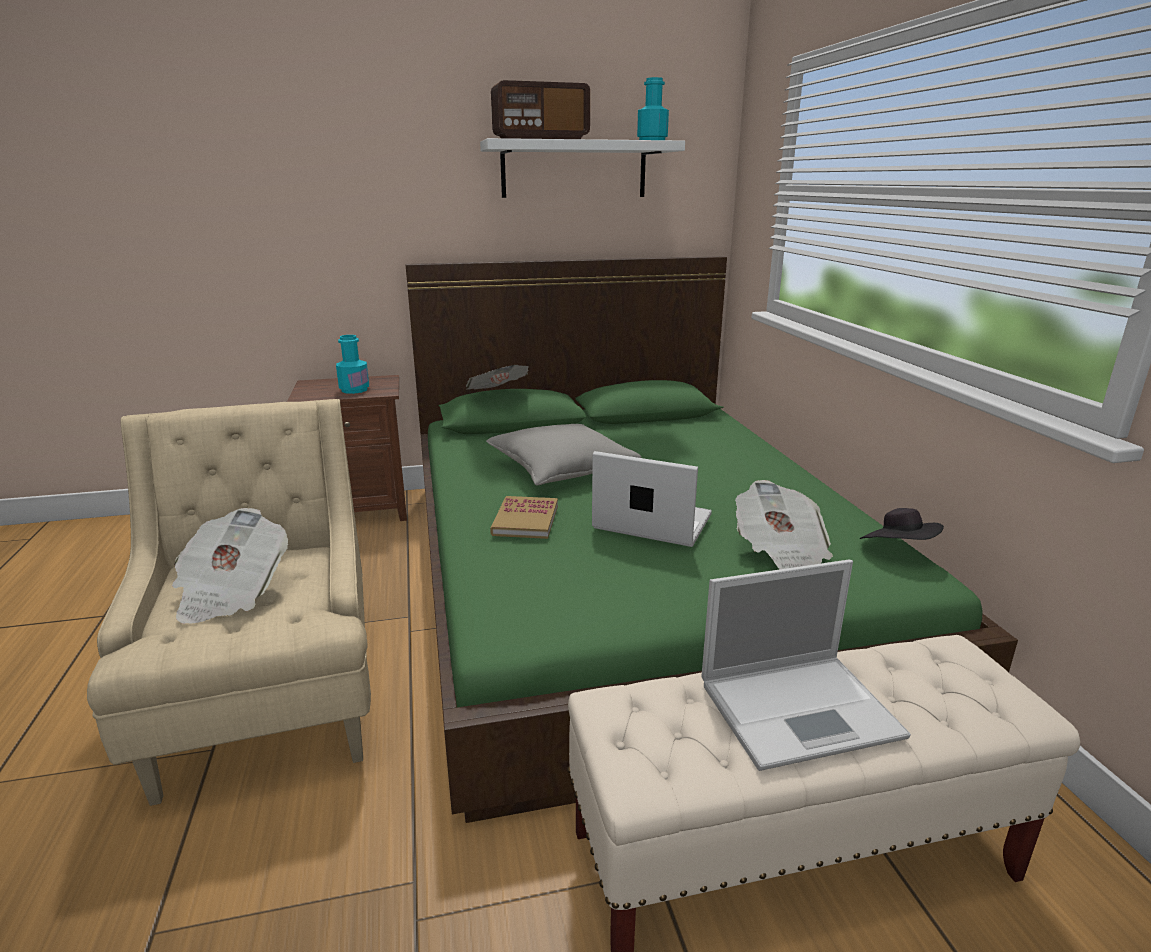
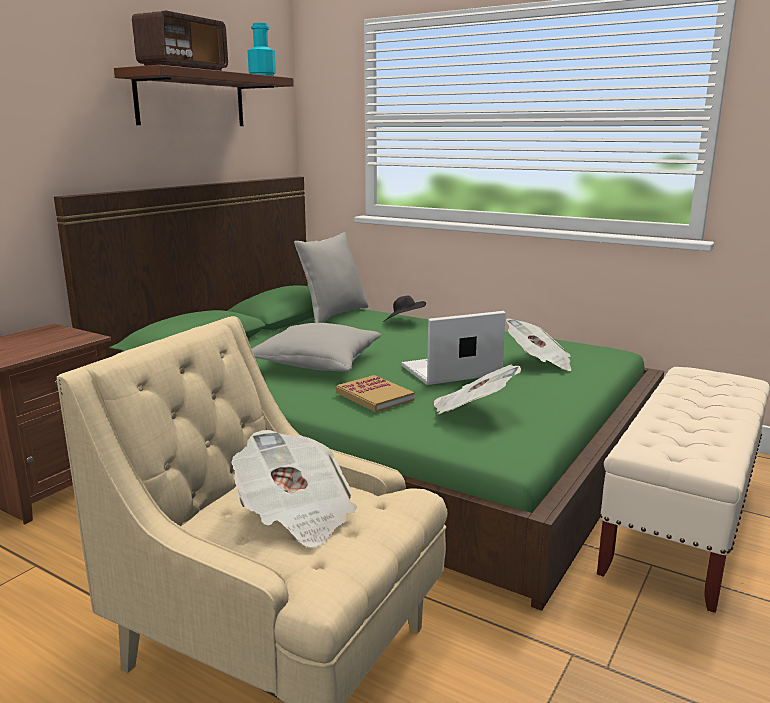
camera: 45 degrees left, 5 degrees down
(354, 390) = (45, 343): turquoise bottle -> none
(497, 395) = (187, 321): newspaper -> newspaper (472, 411)
(574, 170) = (191, 100): white shelf -> brown shelf
(692, 423) = (333, 314): none -> grey pillow
(802, 708) = (699, 412): laptop -> none
(898, 550) = (580, 345): black hat -> black hat (404, 322)

